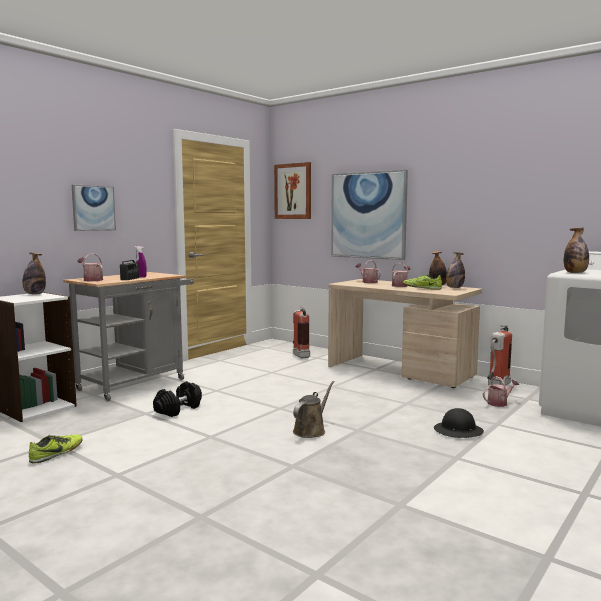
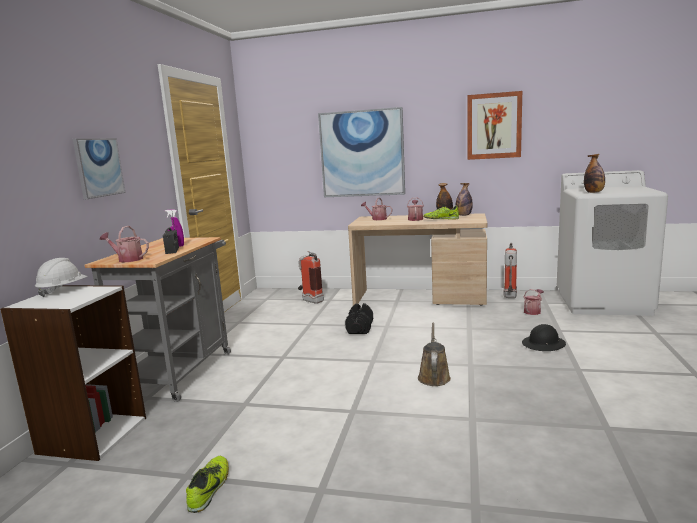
camera: 25 degrees left, 5 degrees up
(34, 294) = (63, 290): bottle -> white hard hat
(178, 410) = (275, 390): black dumbbell -> black dumbbell (360, 328)
(293, 191) = (270, 133): picture -> picture (494, 126)

